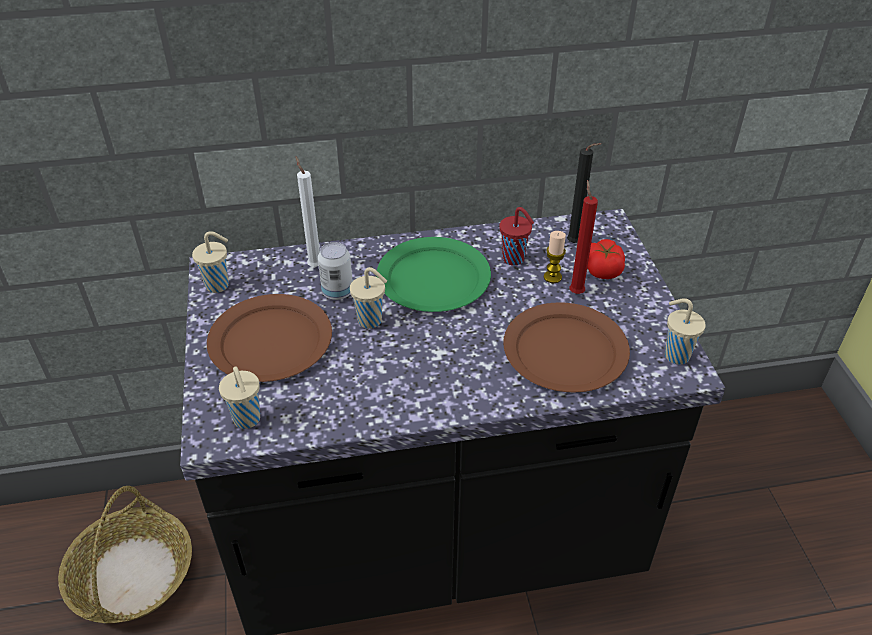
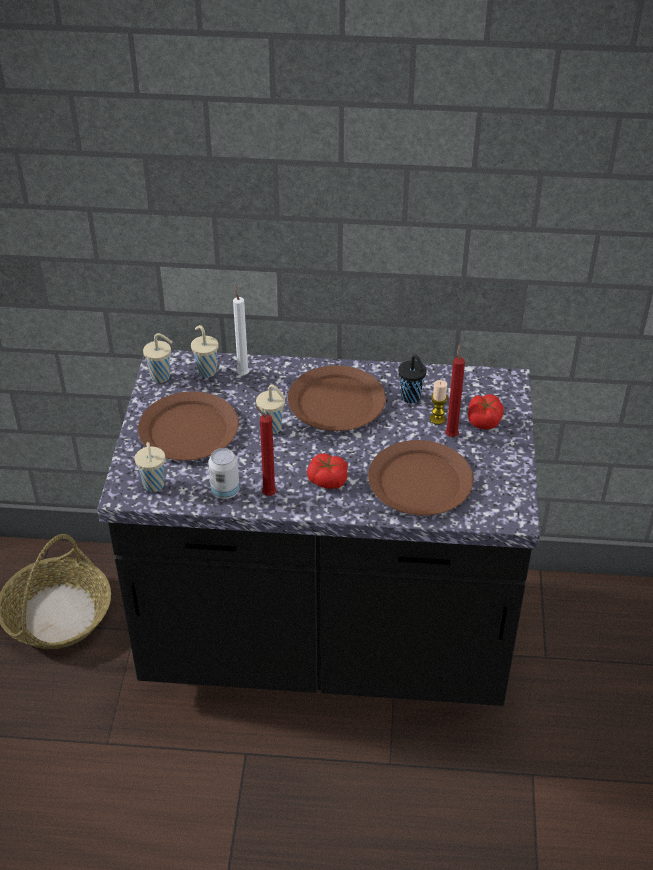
camera: 15 degrees right, 0 degrees up
(337, 292) = (254, 400): can -> can (225, 491)
(393, 401) = (267, 493): none -> red candle
(434, 278) = (337, 402): green plate -> brown plate
(458, 370) = (327, 480): none -> tomato
(514, 259) = (411, 398): red cup -> black cup
(576, 244) = (471, 393): black candle -> none
(675, 355) = (510, 502): beige cup -> beige cup (206, 371)

